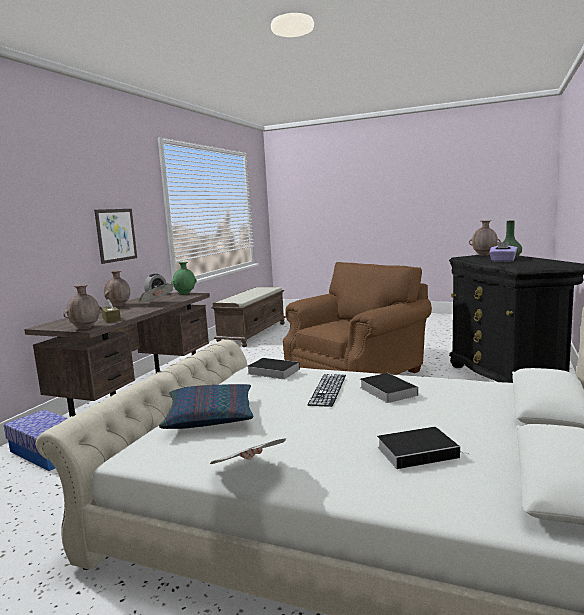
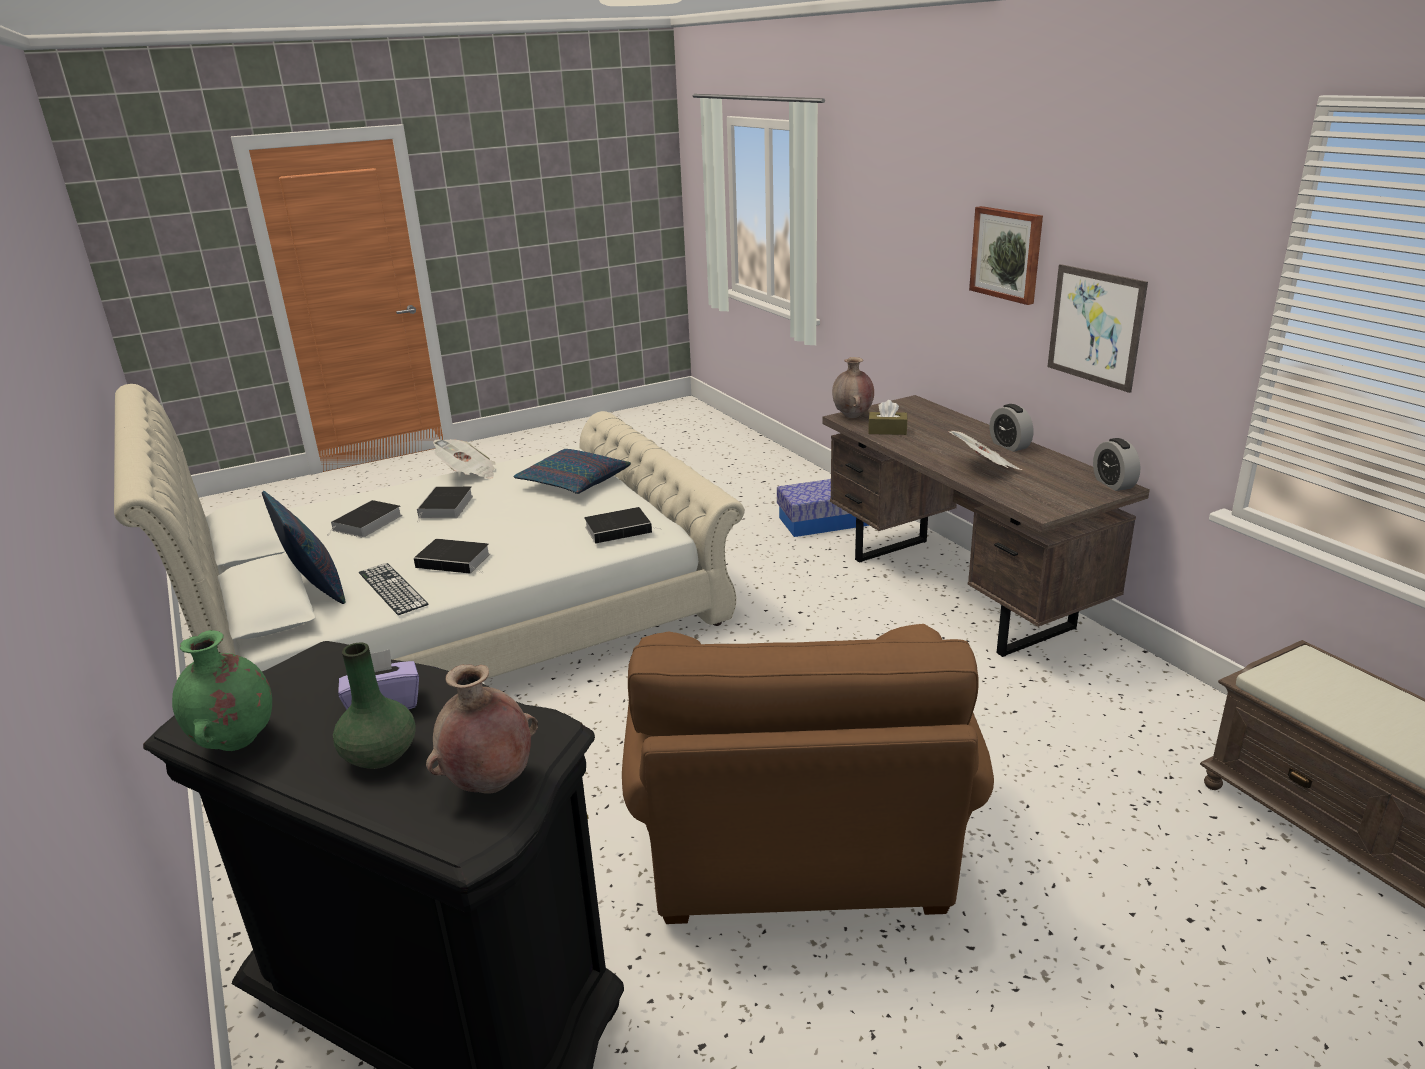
camera: 130 degrees right, 15 degrees up
(63, 211) = (1007, 254): none -> picture
(119, 306) = (1009, 445): brown vase -> alarm clock
(185, 293) = (1069, 503): green vase -> green vase (236, 743)
(328, 389) = (516, 536): keyboard -> keyboard (392, 588)
(332, 435) = (446, 507): none -> book
(504, 409) = (315, 588): none -> blue pillow

